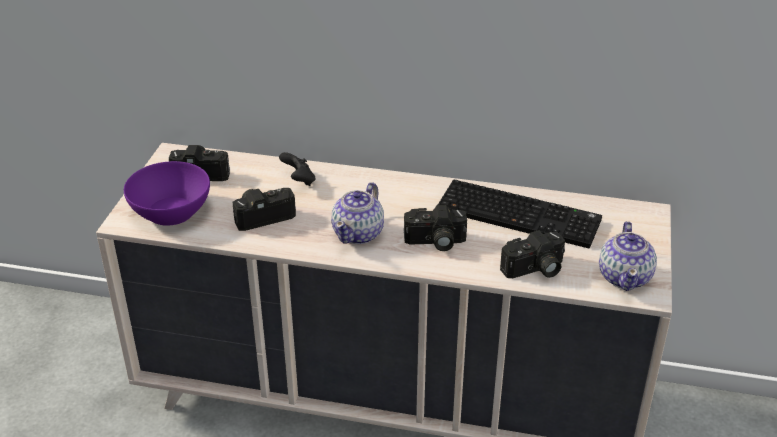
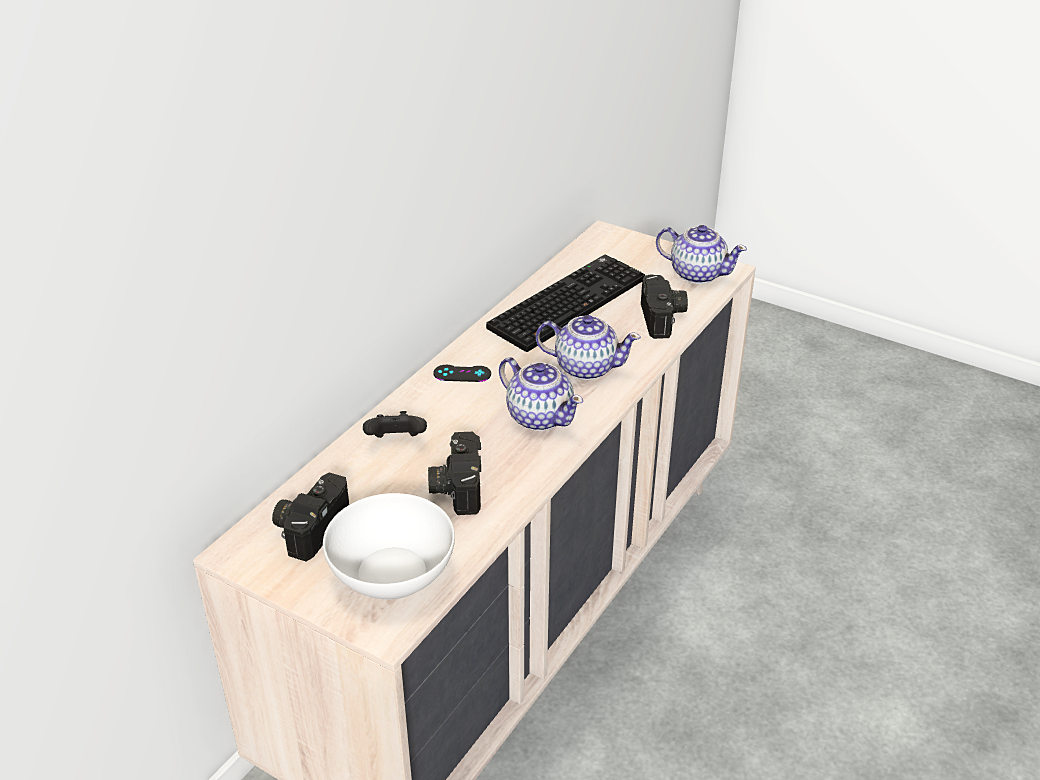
camera: 70 degrees left, 0 degrees up
(170, 211) = (391, 574): purple bowl -> white bowl
(390, 188) = (462, 374): none -> black game controller
(435, 242) = (585, 367): camera -> teapot

